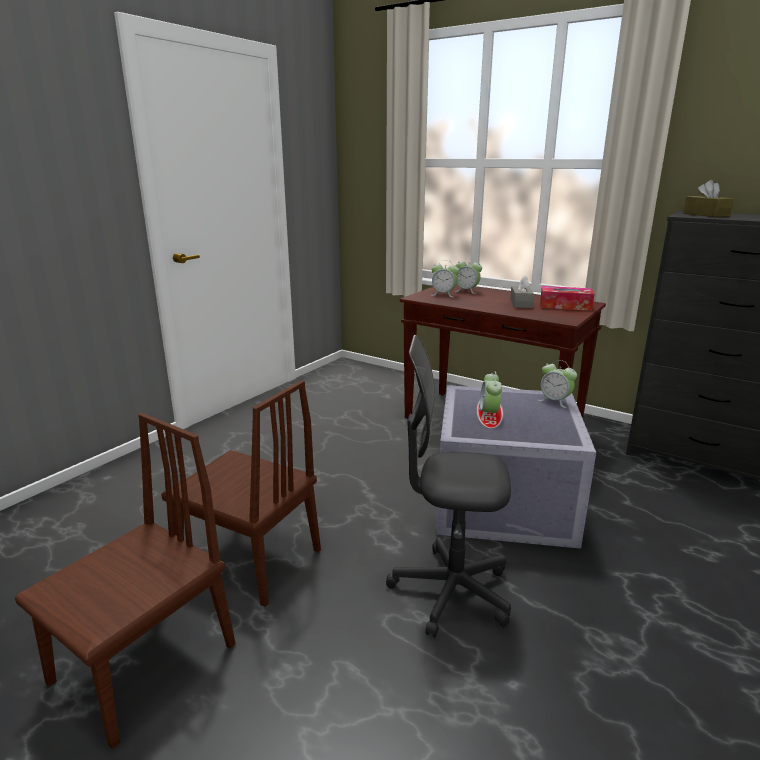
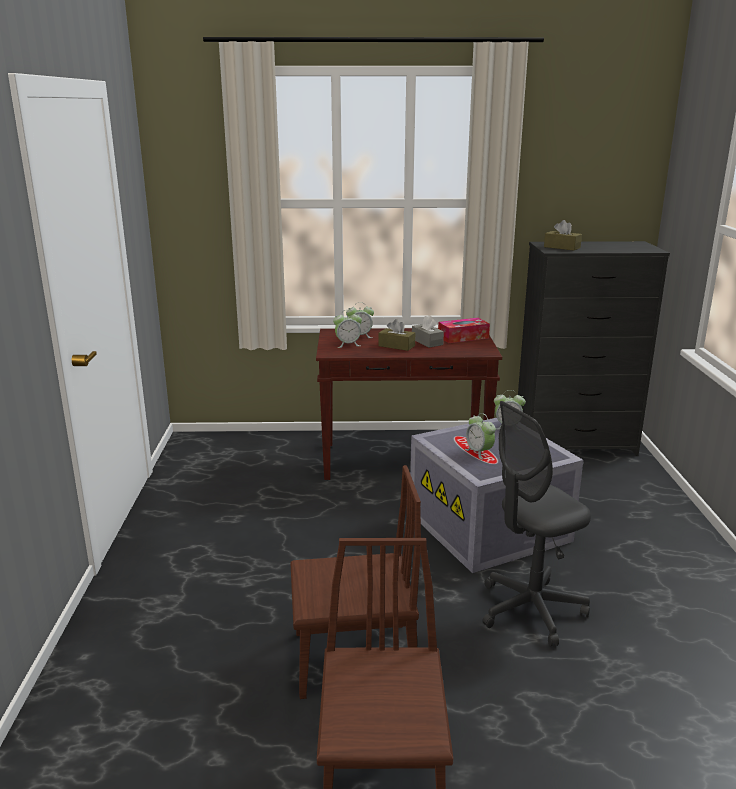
camera: 35 degrees left, 0 degrees up
(485, 302) = (396, 346): none -> brown tissue box

